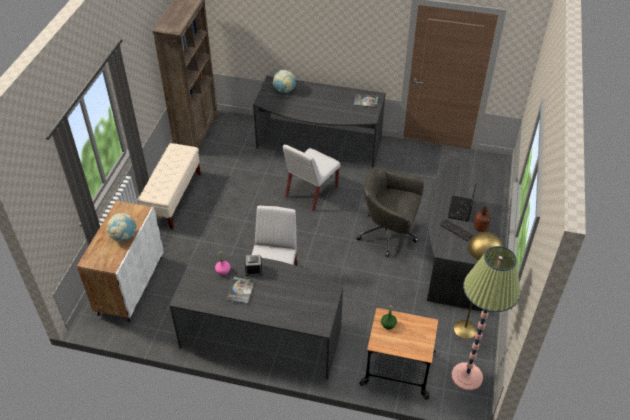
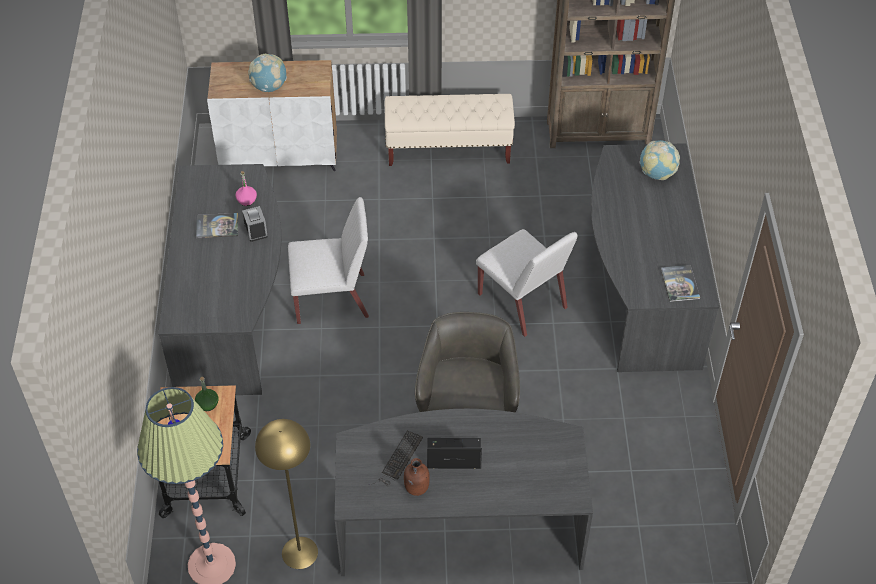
camera: 75 degrees right, 5 degrees up
(311, 192) = (523, 302): white chair -> white chair turned 150 degrees counterclockwise

